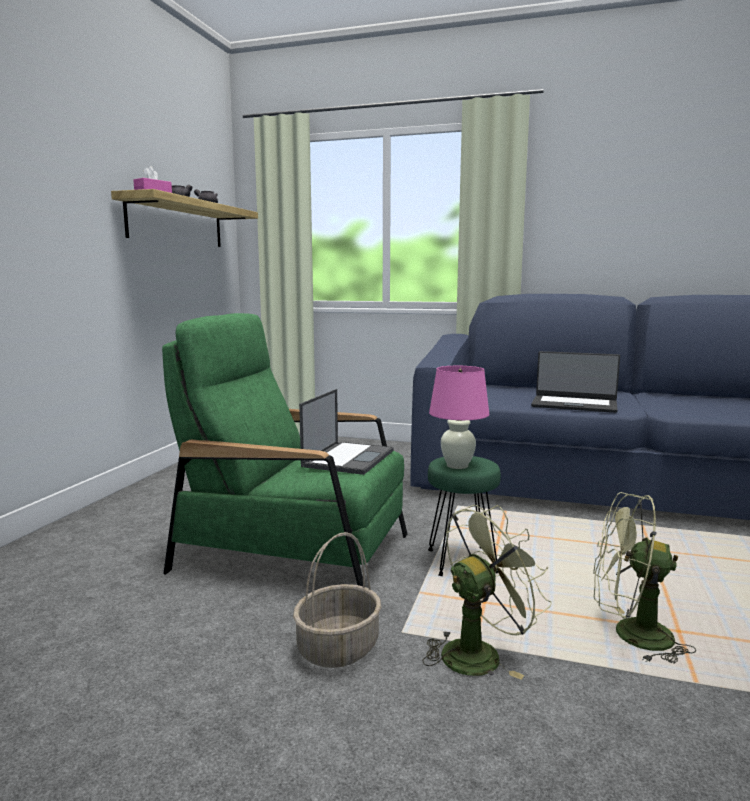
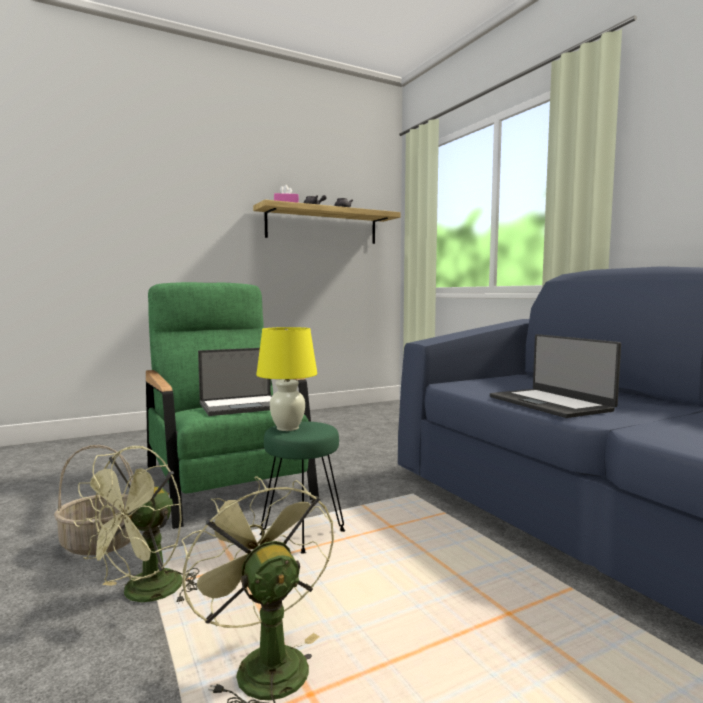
camera: 45 degrees right, 5 degrees down
(457, 465) = (288, 428): pink table lamp -> yellow table lamp
(479, 652) = (144, 595): green fan -> green fan turned 105 degrees clockwise

